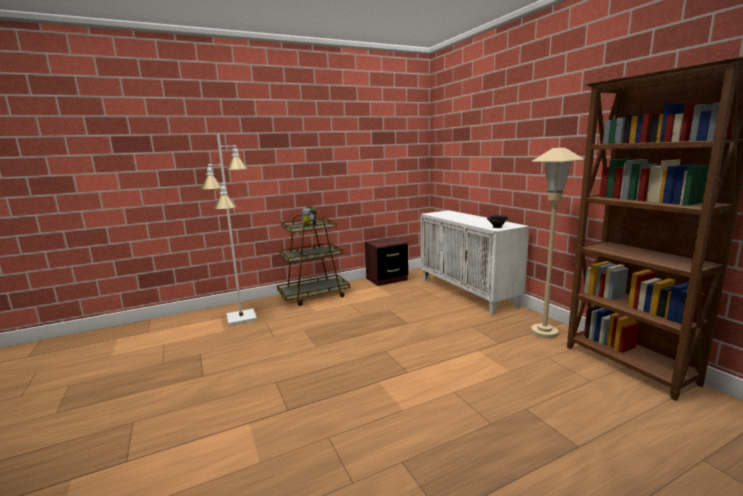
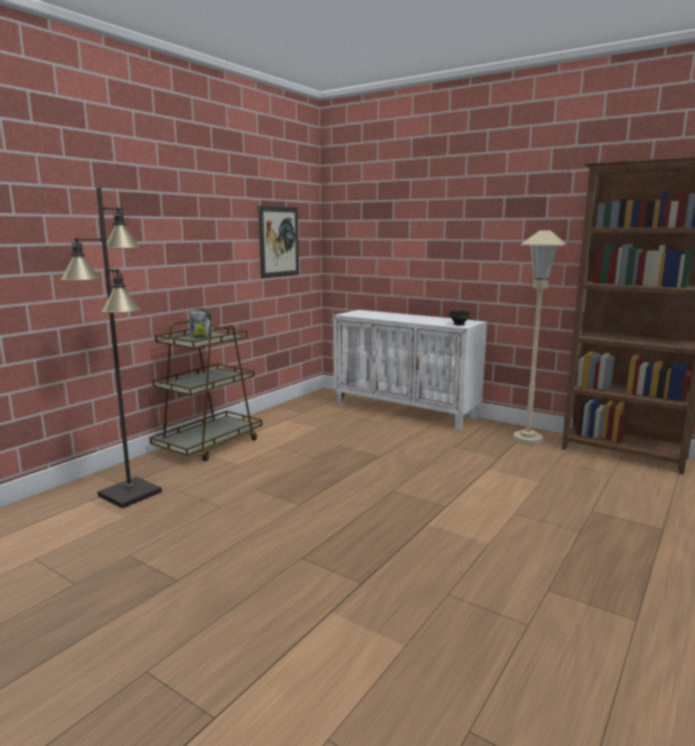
camera: 30 degrees left, 0 degrees up
(242, 318) = (131, 494): white floor lamp -> black floor lamp
(386, 279) = (288, 410): brown nightstand -> none
(387, 160) = (279, 242): none -> picture

